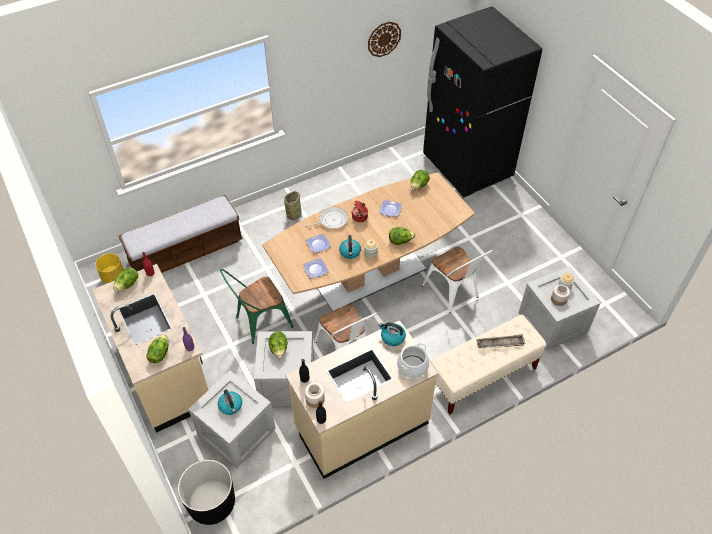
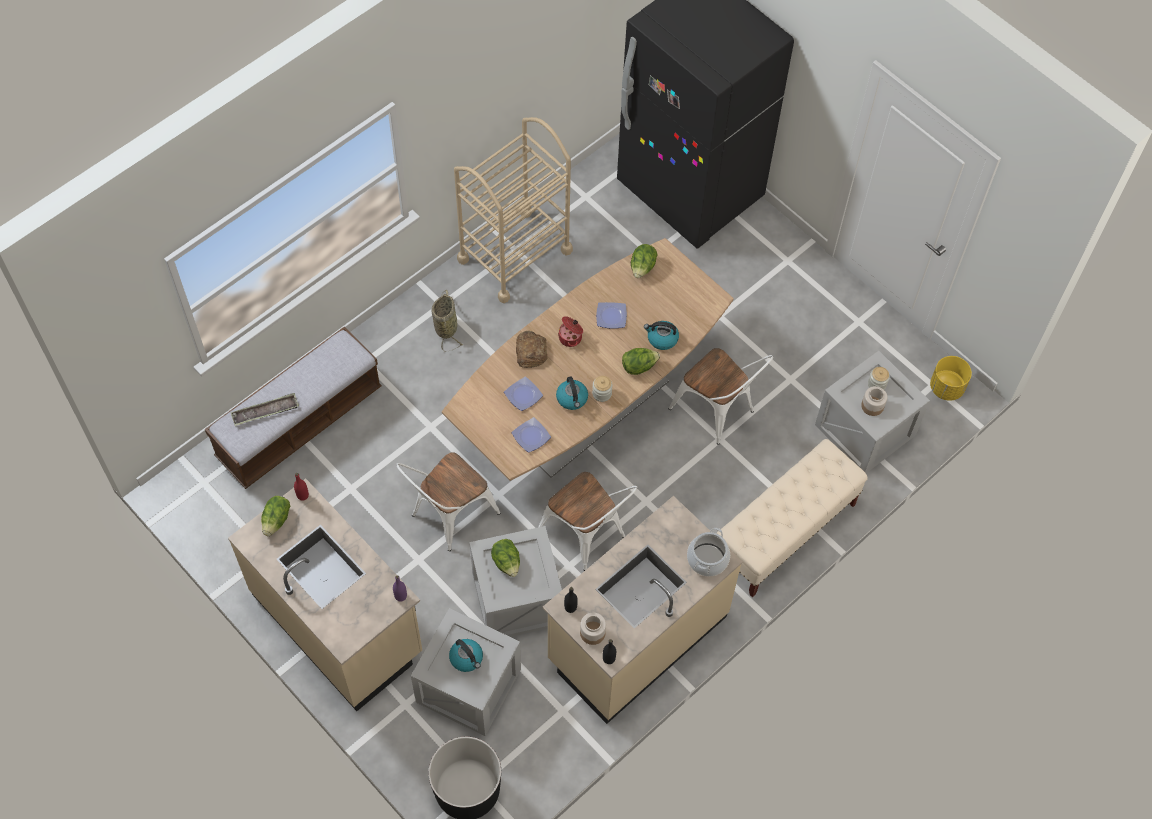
camera: 15 degrees left, 10 degrees up
(113, 277) = (202, 488): yellow planter -> yellow planter (946, 388)
(159, 354) = (362, 614): lettuce -> none
(259, 322) = (449, 517): green chair -> white chair
(331, 220) = (530, 351): frying pan -> bread
(348, 183) = (514, 255): none -> beige cart
(384, 39) = (548, 46): wall clock -> none
(392, 337) = (670, 523): kettle -> kettle (662, 339)
(500, 344) = (806, 490): tray -> tray (265, 412)

